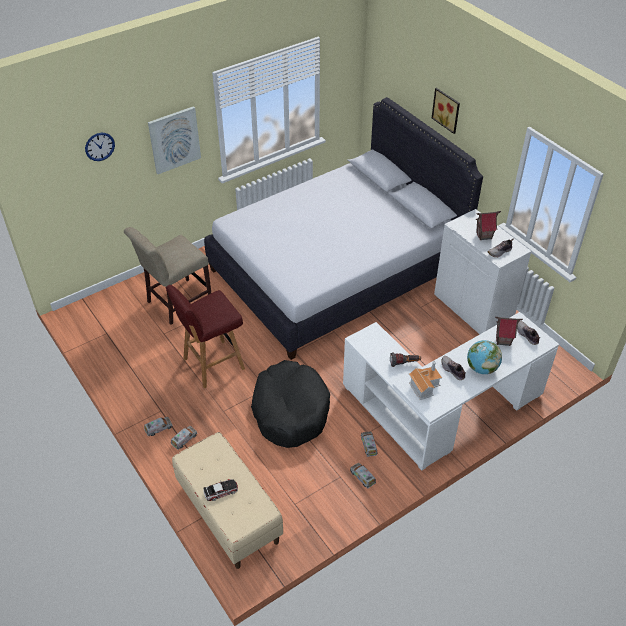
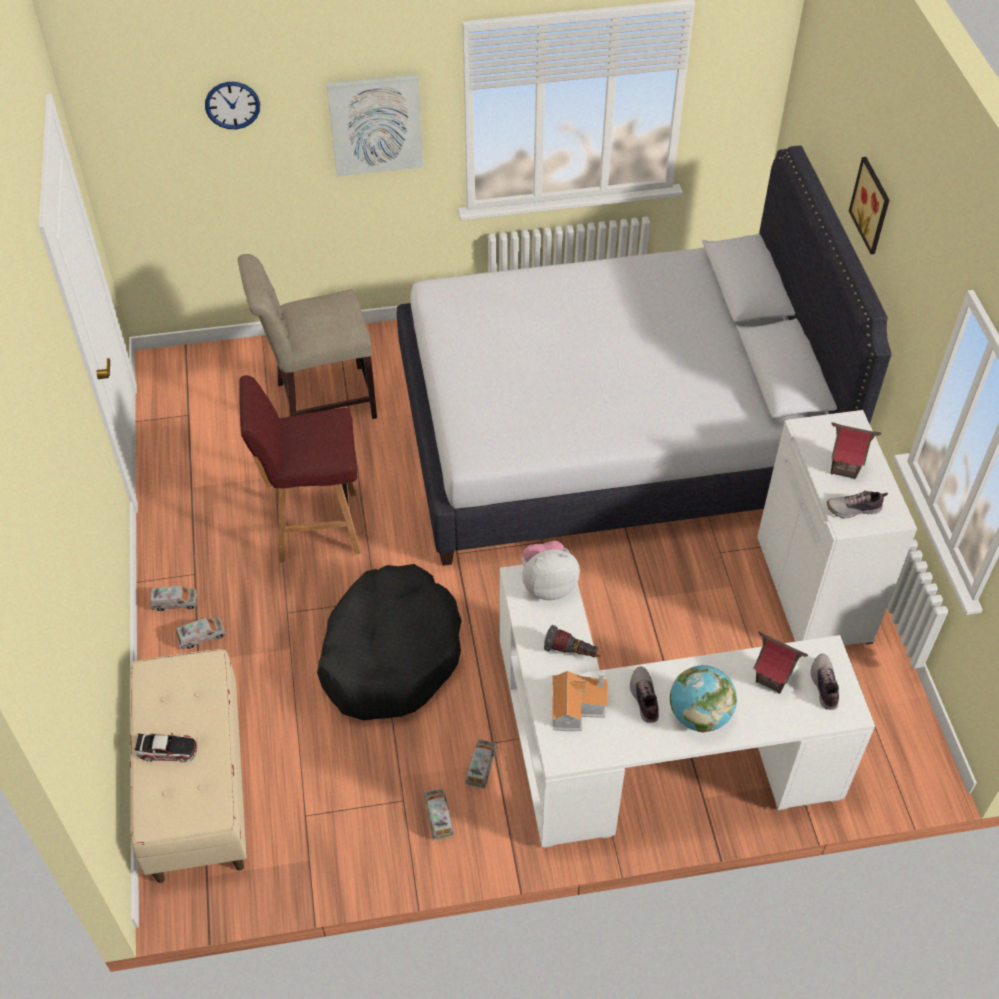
camera: 25 degrees right, 5 degrees up
(373, 337) = (548, 585): none -> plush toy

